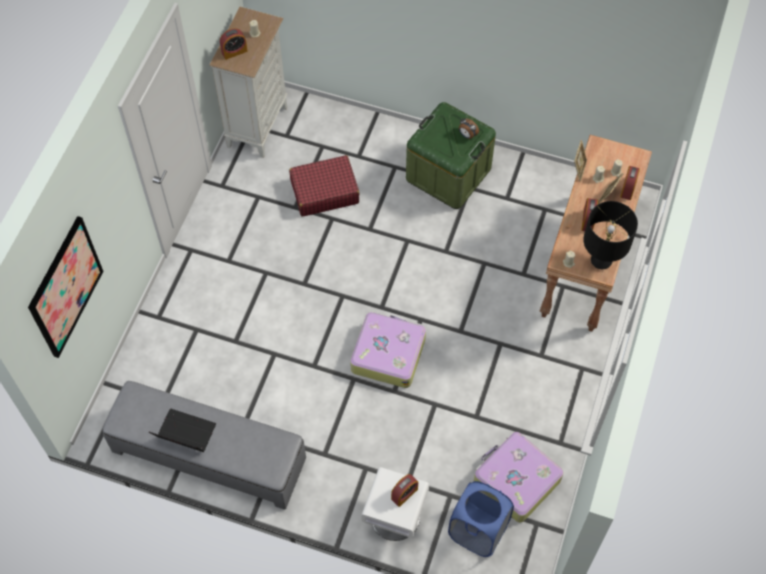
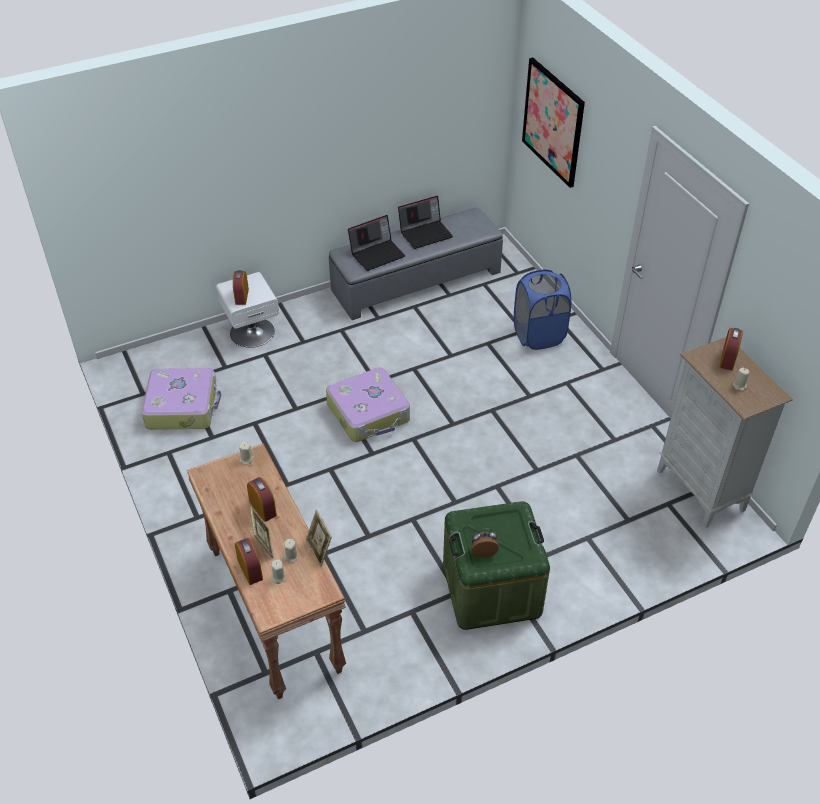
camera: 135 degrees right, 15 degrees down
(249, 446) = (377, 254): none -> laptop
(324, 191) = (572, 485): red suitcase -> none
(477, 531) = (183, 362): blue laundry basket -> blue laundry basket (538, 335)
(601, 261) = (216, 482): black table lamp -> none

